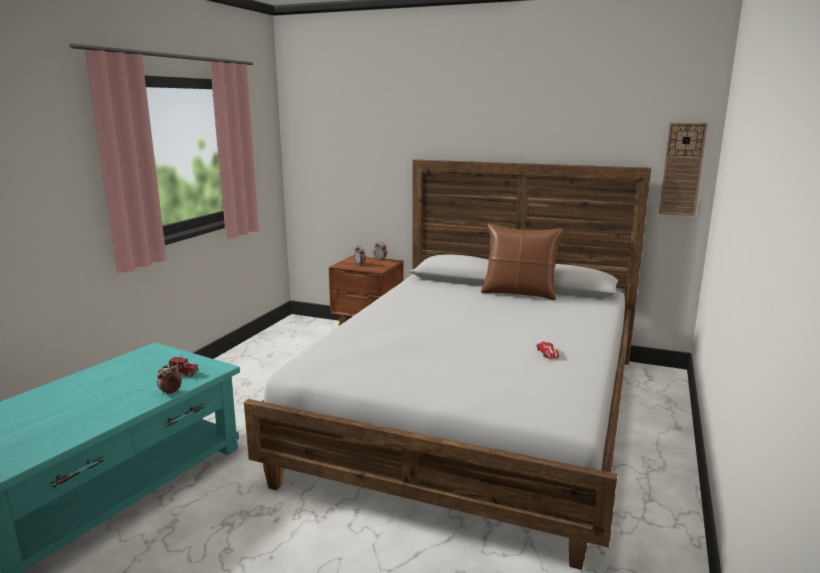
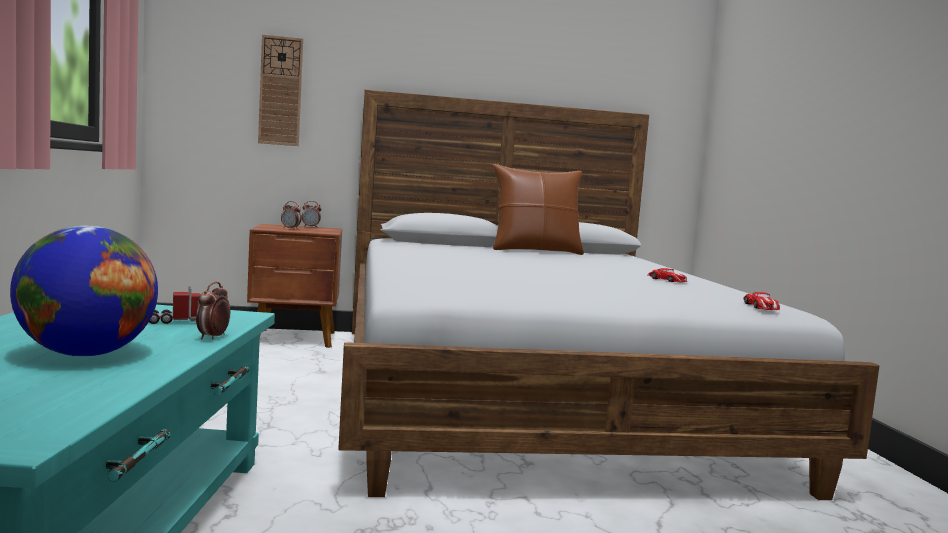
camera: 30 degrees left, 10 degrees down
(96, 404) = (86, 354): none -> globe
(546, 407) = (761, 307): none -> toy car
(682, 169) = (675, 119): wall clock -> wall clock (280, 91)

